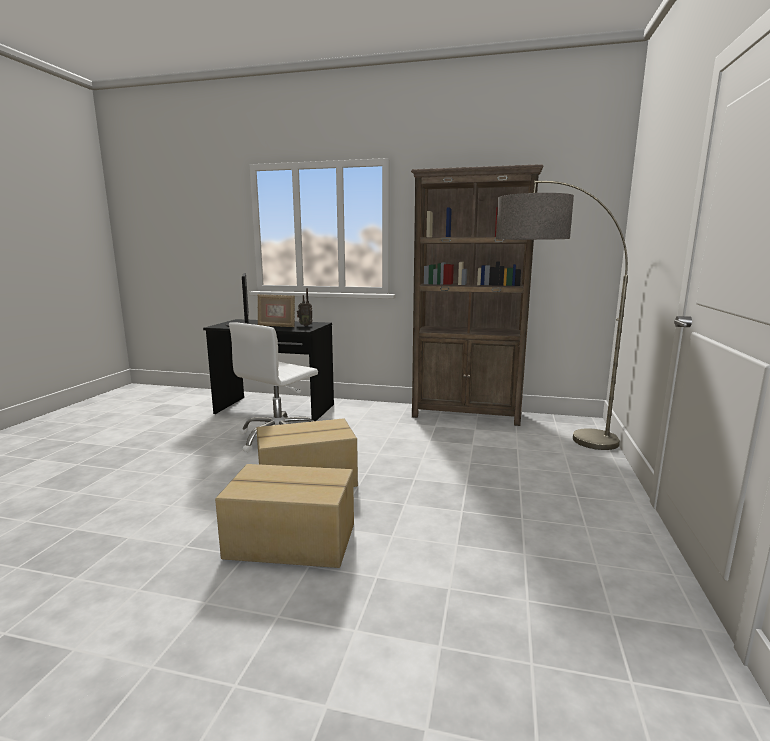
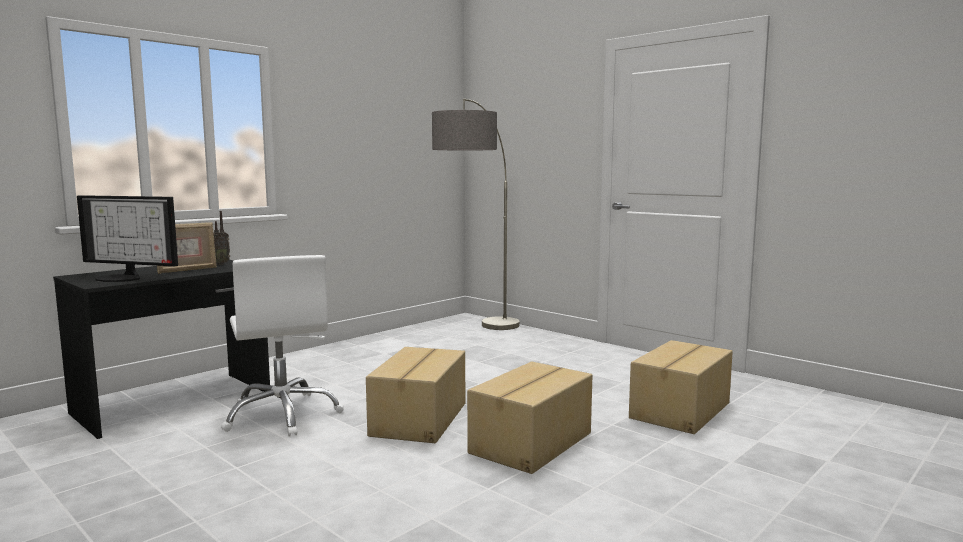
camera: 60 degrees left, 5 degrees down
(467, 414) = (381, 339): brown bookcase -> none
(474, 623) = (682, 410): none -> cardboard box

